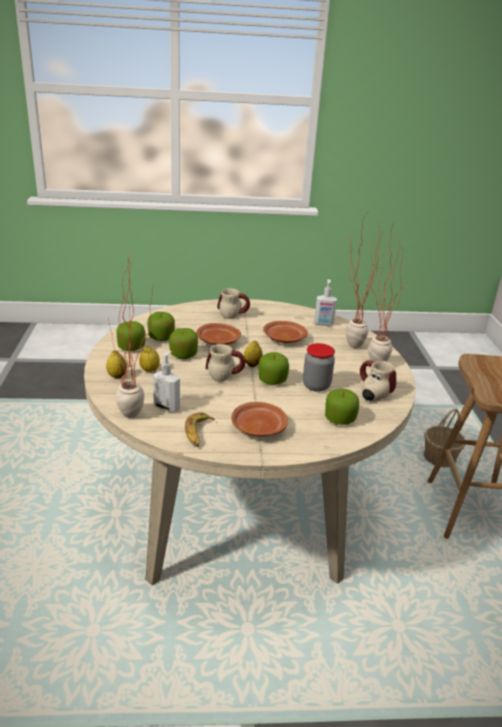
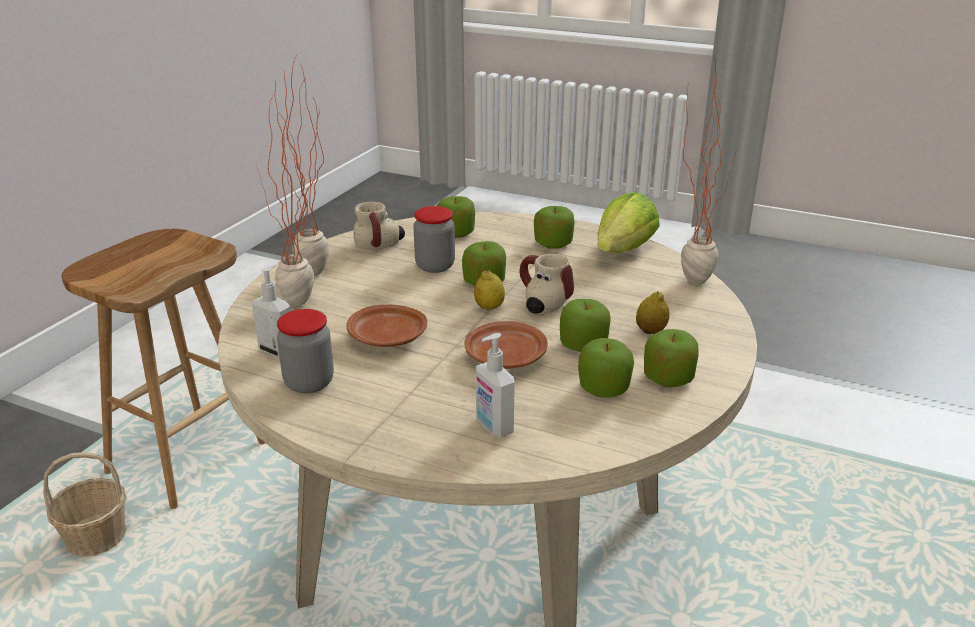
camera: 150 degrees left, 0 degrees up
(117, 376) = (704, 332): lemon -> none
(167, 407) = (647, 280): soap dispenser -> soap dispenser (493, 427)
(198, 433) = (624, 251): banana -> lettuce
(234, 314) = (414, 416): mug -> none
(258, 427) = (553, 243): brown plate -> apple
(291, 316) = (309, 383): none -> jar

